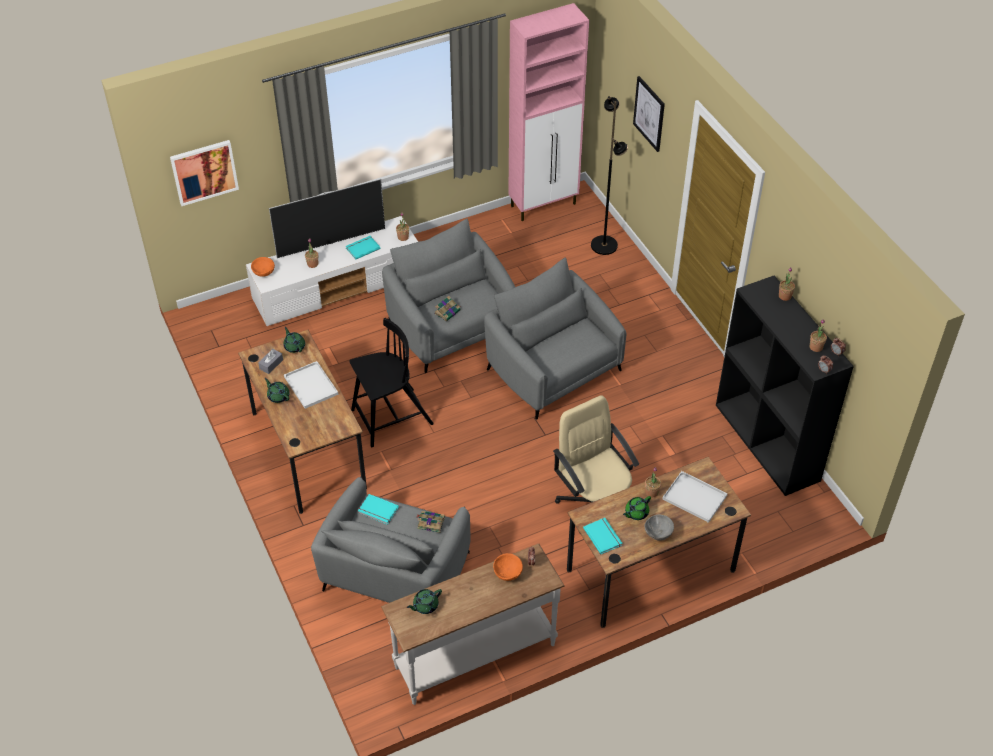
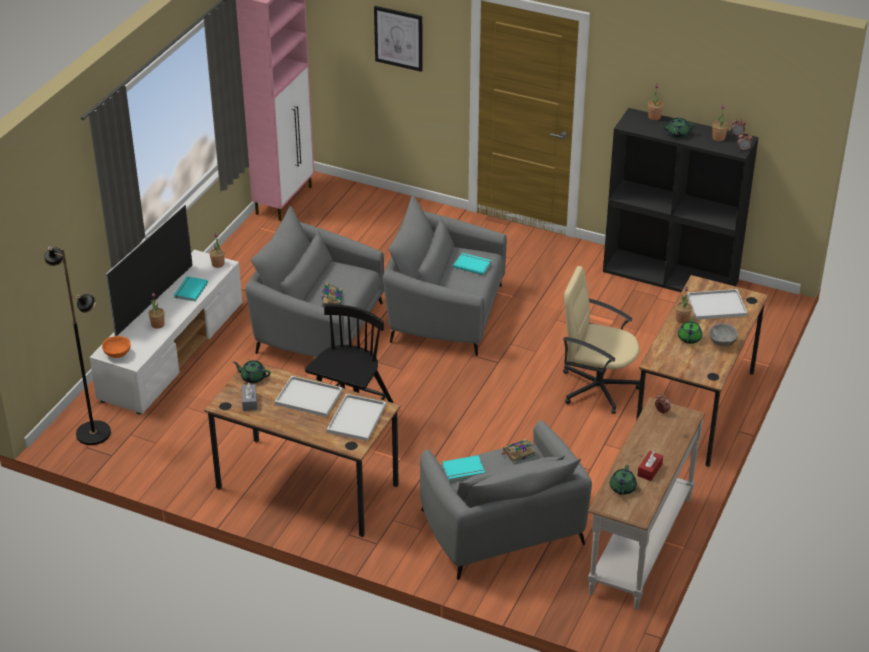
camera: 40 degrees left, 10 degrees down
(204, 172) = (37, 255): picture -> none
(278, 396) = (289, 421): green teapot -> green teapot (677, 133)
(322, 422) = (356, 417): none -> white tray
(462, 605) = (649, 470): none -> red tissue box
(508, 573) = (655, 429): orange bowl -> none
(603, 536) = (686, 367): turquoise book -> turquoise book (472, 264)
(604, 245) = (375, 205): black floor lamp -> black floor lamp (94, 433)

